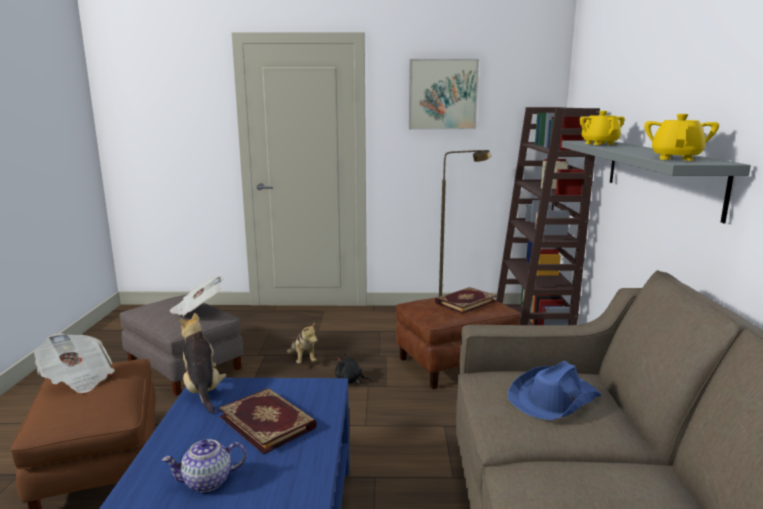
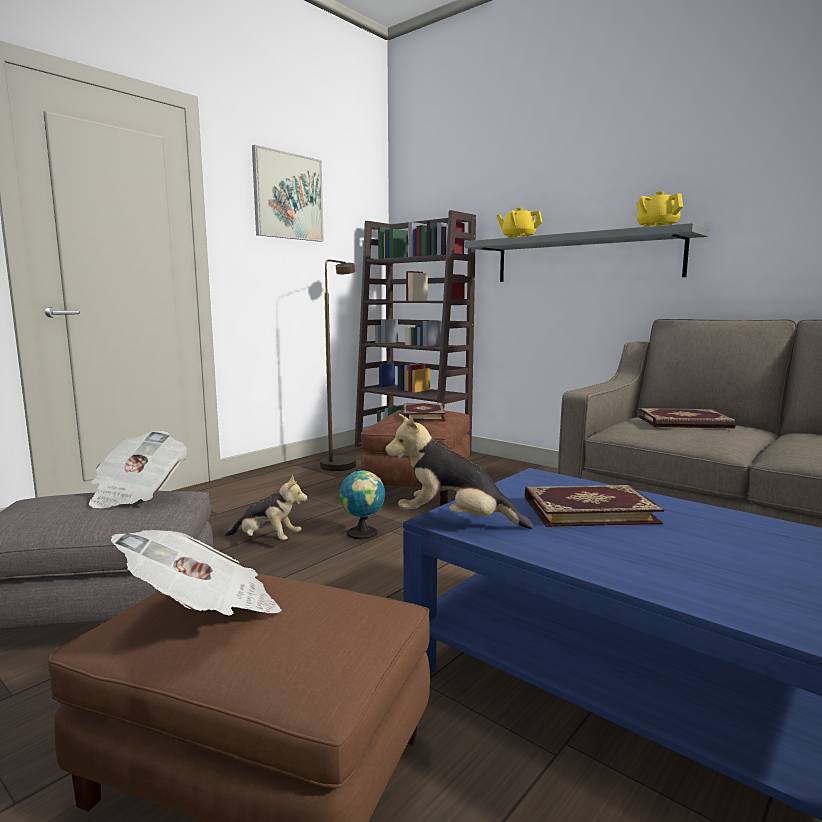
camera: 50 degrees left, 5 degrees down
(208, 481) = (704, 556): teapot -> none
(350, 380) = (363, 534): black plush toy -> globe
(553, 398) = (684, 423): blue hat -> book

